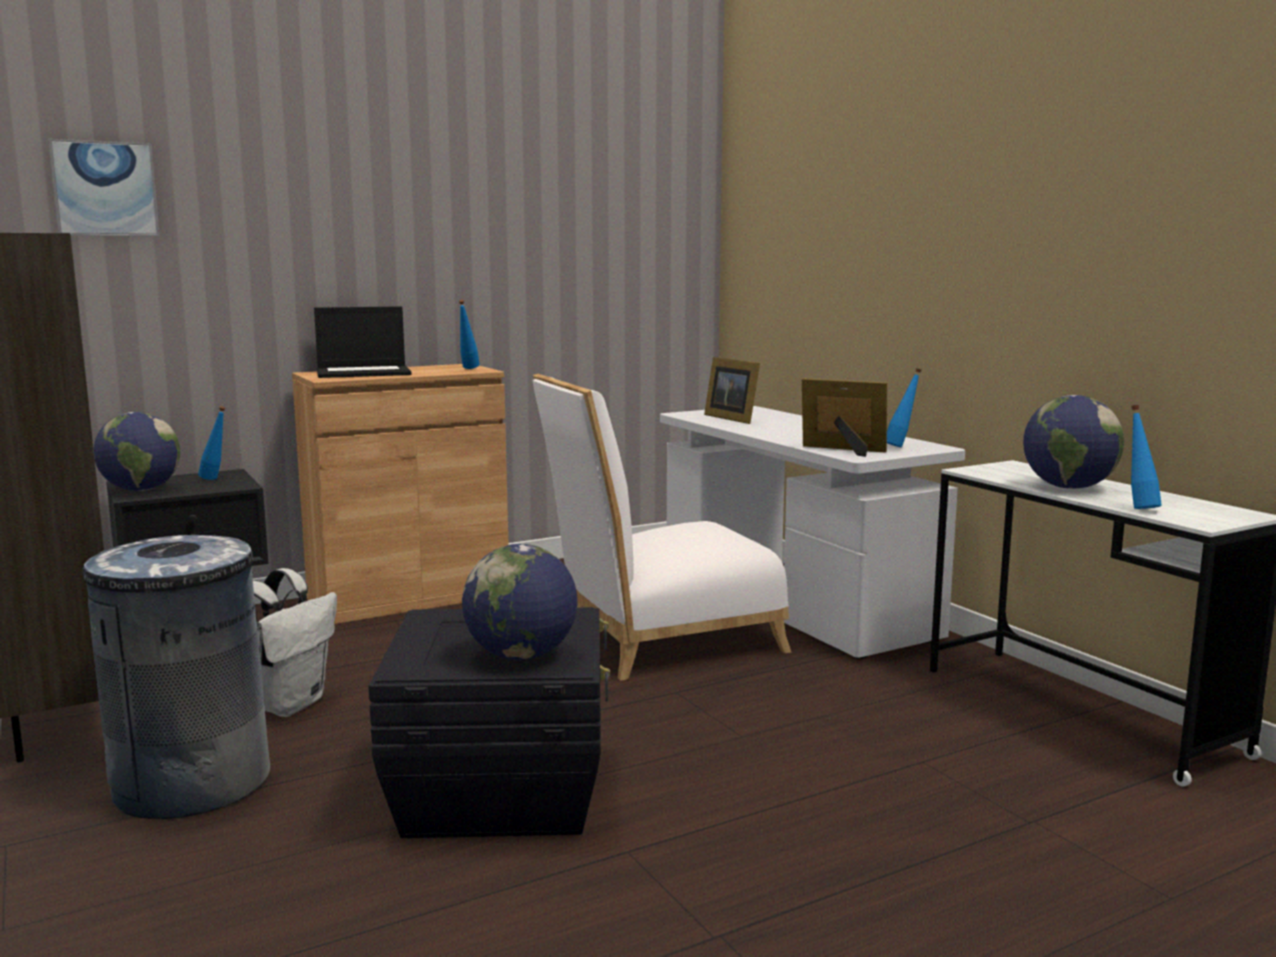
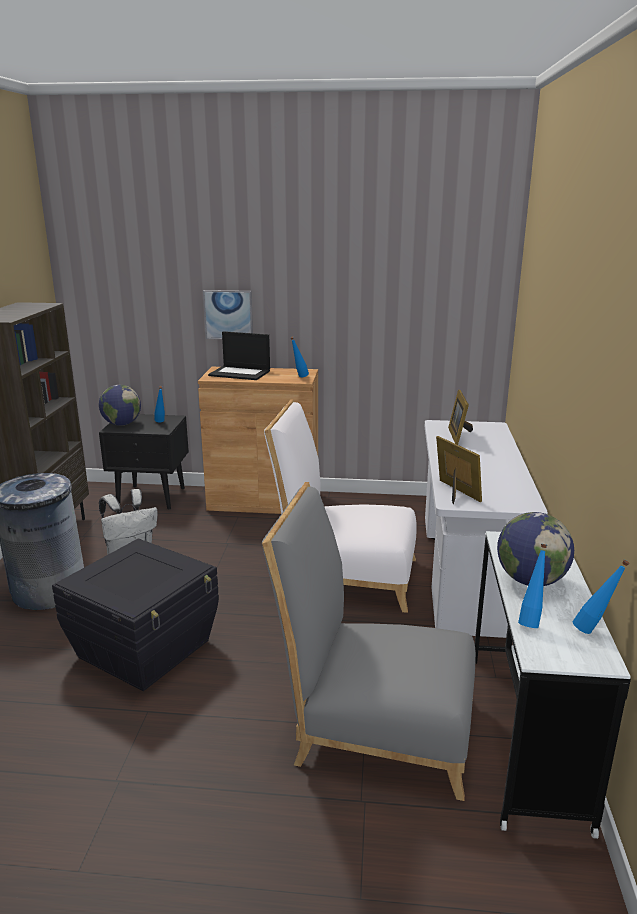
camera: 35 degrees right, 10 degrees up
(105, 189) = (119, 263): picture -> picture (228, 314)
(521, 656) = (128, 590): globe -> none
(901, 446) = (505, 498): blue bottle -> blue bottle (593, 630)
(930, 757) = (374, 726): none -> grey chair

